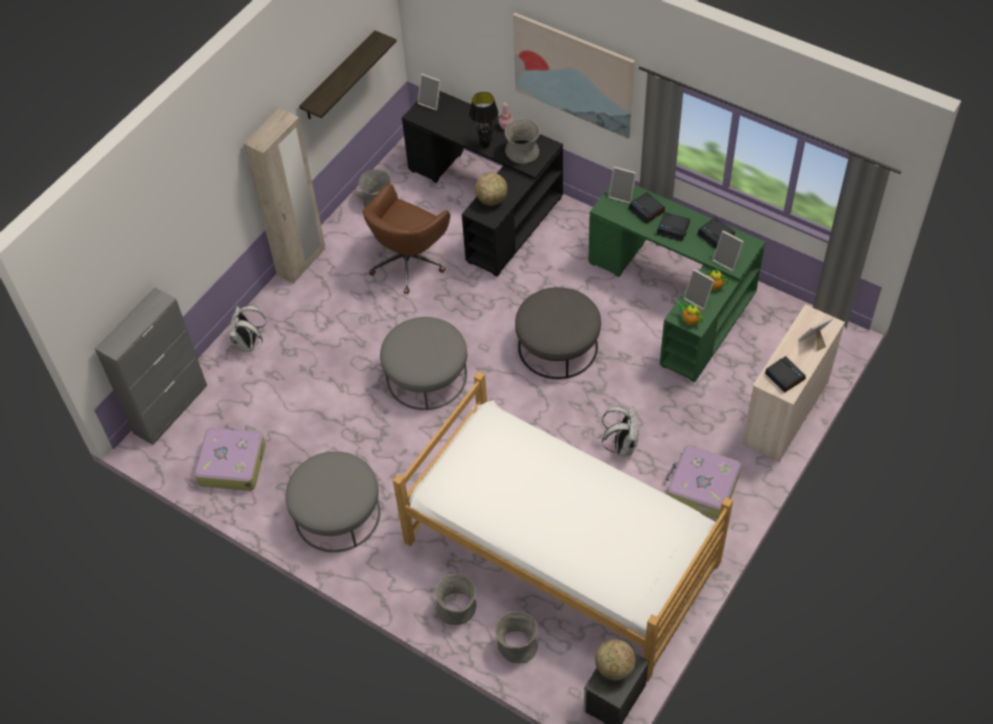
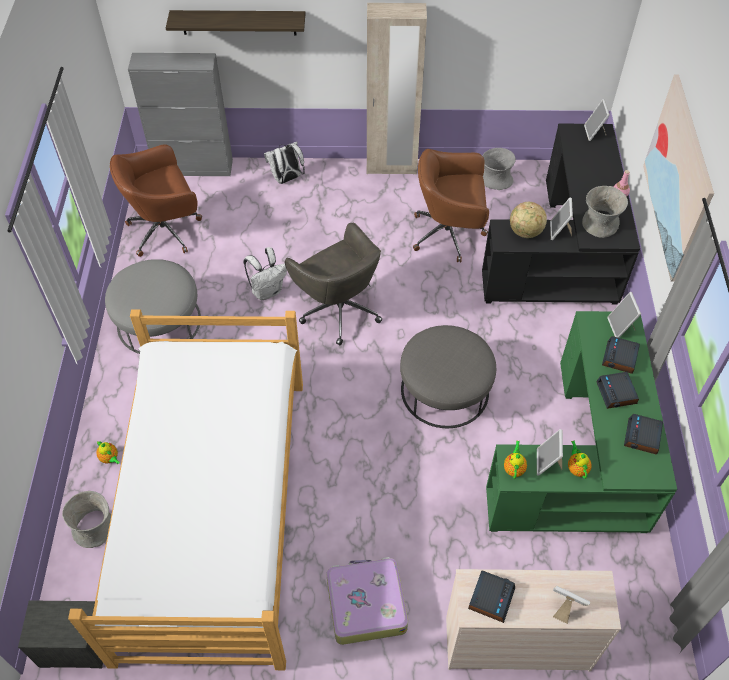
camera: 55 degrees right, 0 degrees up
(232, 464) = (166, 230): suitcase -> brown office chair
(339, 77) = (520, 34): shelf -> shelf (238, 22)
(426, 376) = (338, 309): grey ottoman -> grey office chair
(457, 608) = (110, 458): grey vase -> teapot
(485, 146) = (581, 194): black table lamp -> none
(614, 668) = (63, 617): globe -> none
(622, 445) = (368, 503): white backpack -> white backpack (267, 291)
(727, 260) = (618, 464): picture frame -> picture frame (559, 231)

